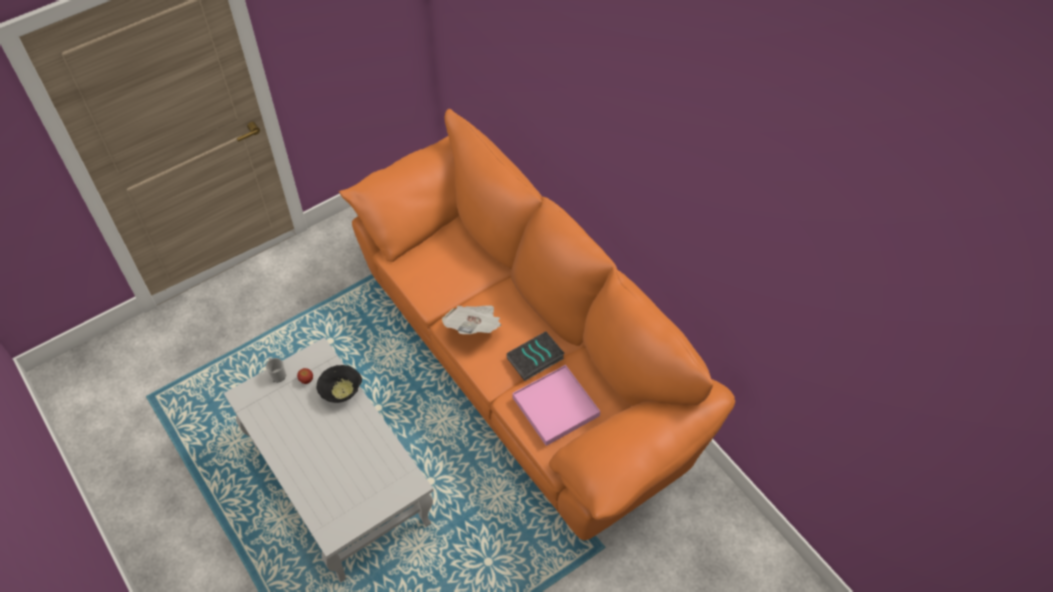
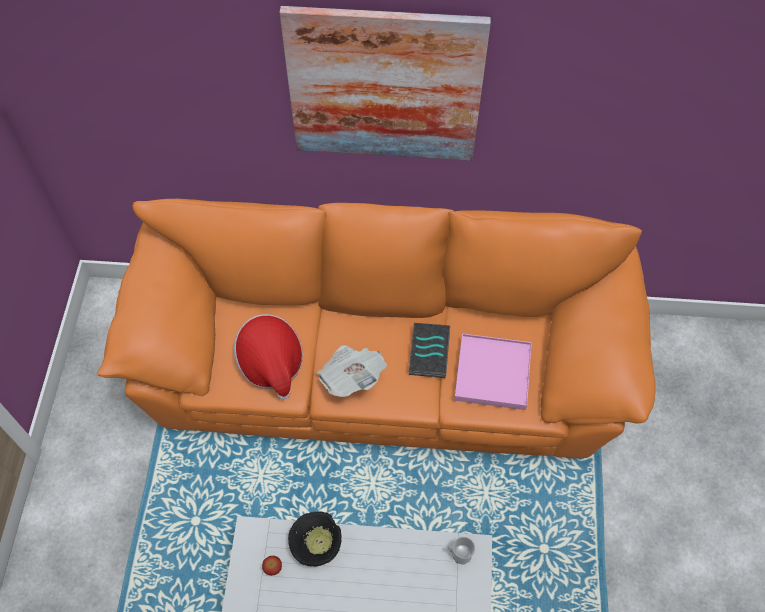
camera: 50 degrees left, 5 degrees up
(277, 374) = (240, 592): mug -> mug (459, 554)
(441, 278) = (271, 364): none -> hat
(608, 134) = (384, 86): none -> picture

